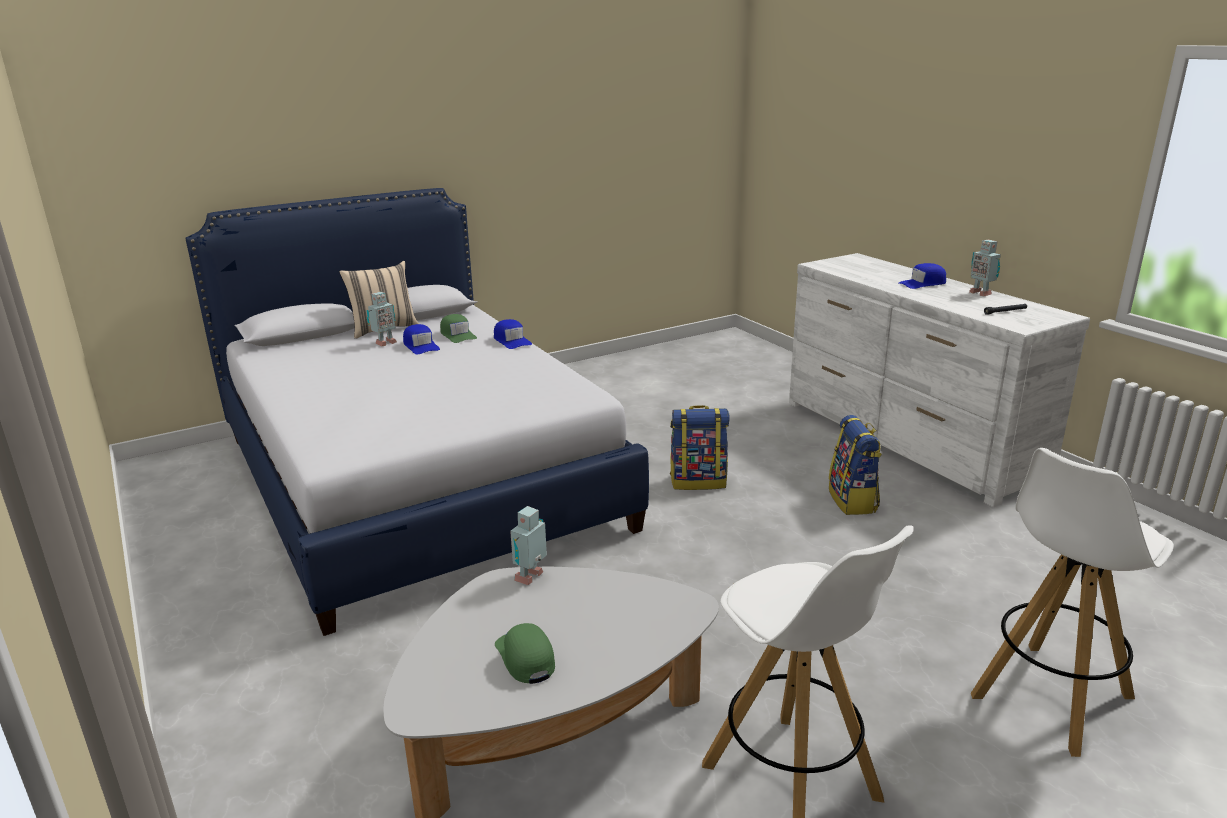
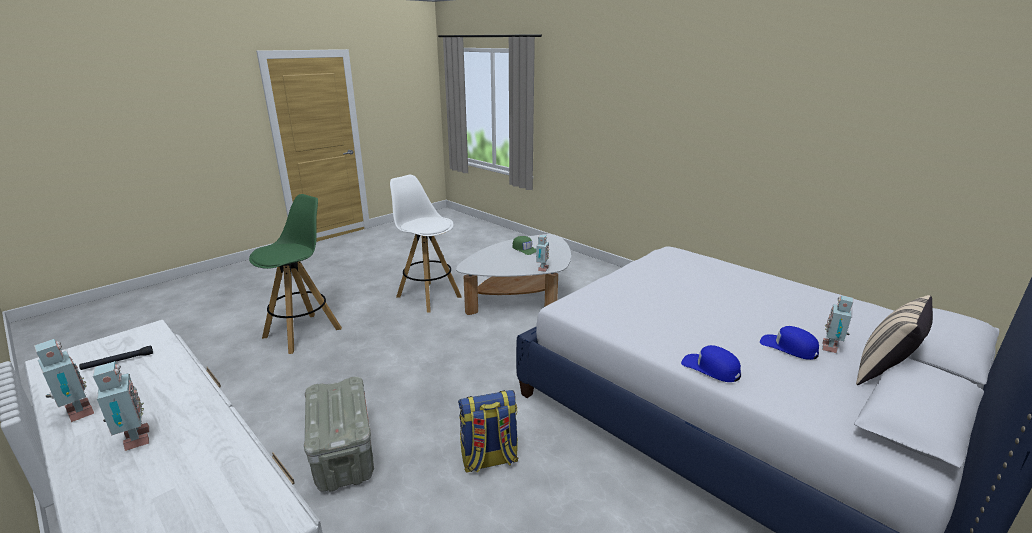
camera: 165 degrees right, 0 degrees up
(457, 335) = (783, 372): green cap -> none
(853, 501) = (343, 455): backpack -> grey storage box
(923, 283) = (134, 441): blue cap -> toy robot
(1050, 697) = (303, 332): white stool -> green stool

